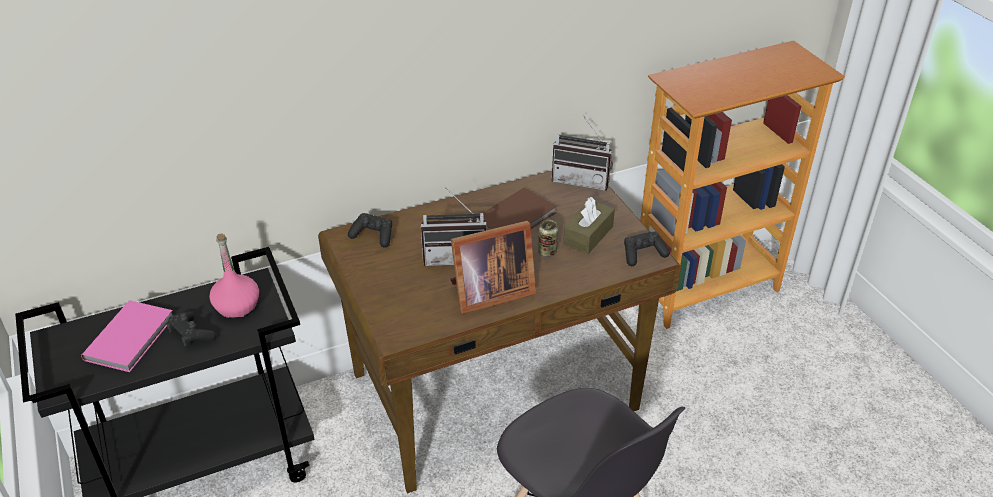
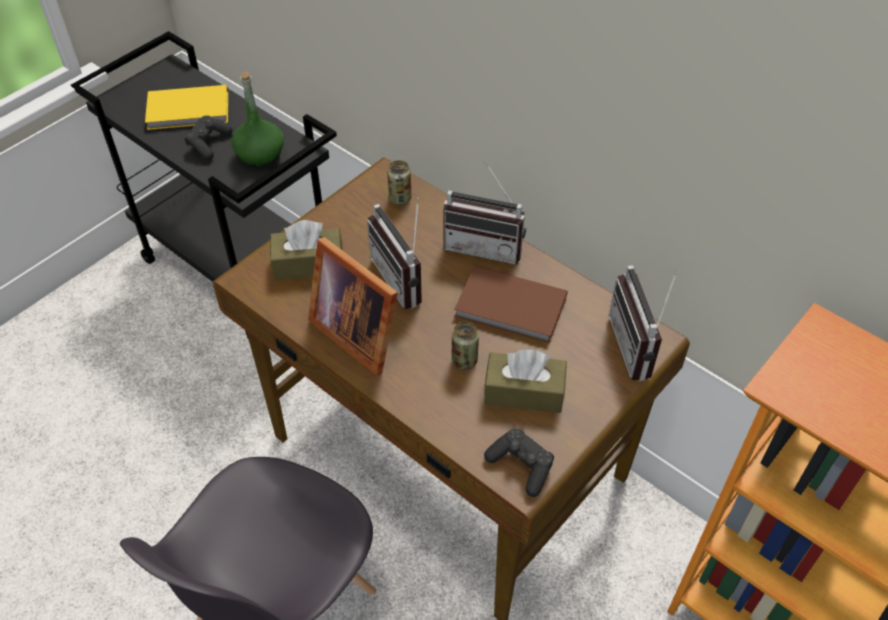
camera: 65 degrees right, 10 degrees up
(132, 337) = (189, 111): pink book -> yellow book
(237, 307) = (260, 155): pink bottle -> green bottle
(373, 236) = (400, 198): black game controller -> can
(404, 300) = (308, 264): none -> brown tissue box
(452, 211) = (485, 245): none -> radio

